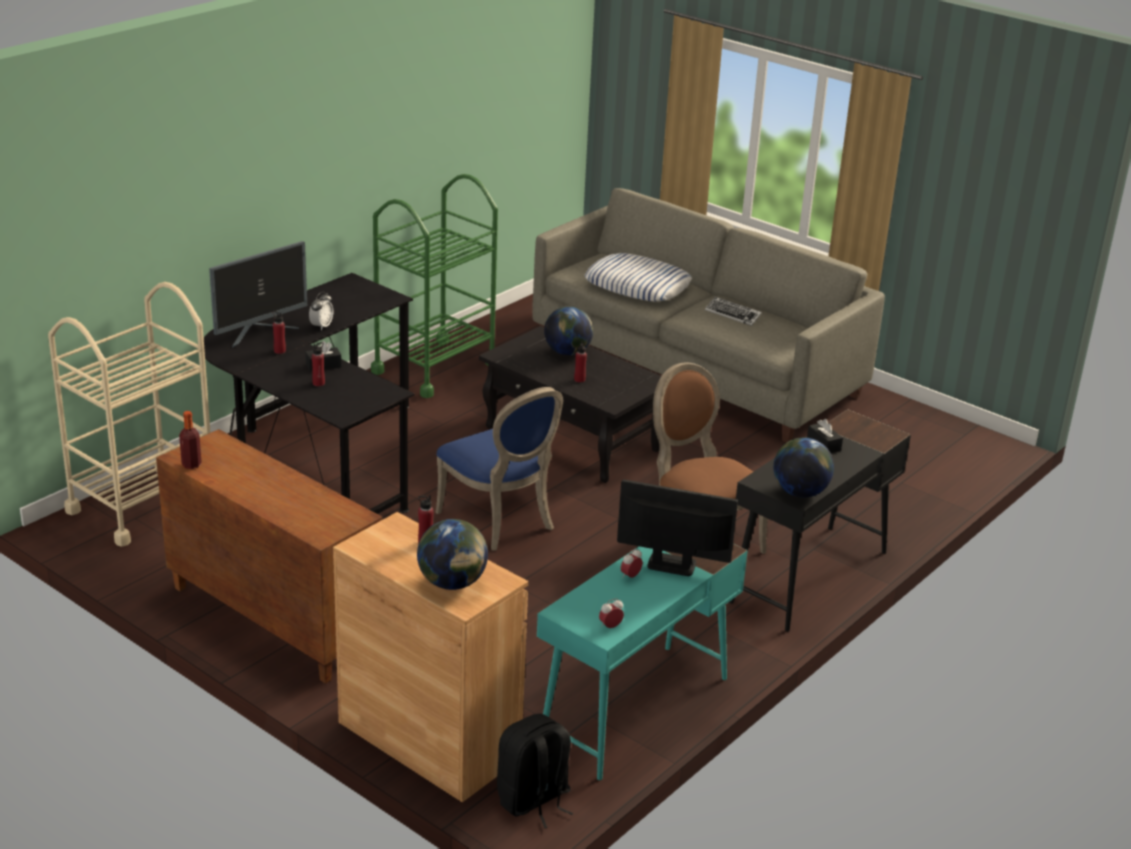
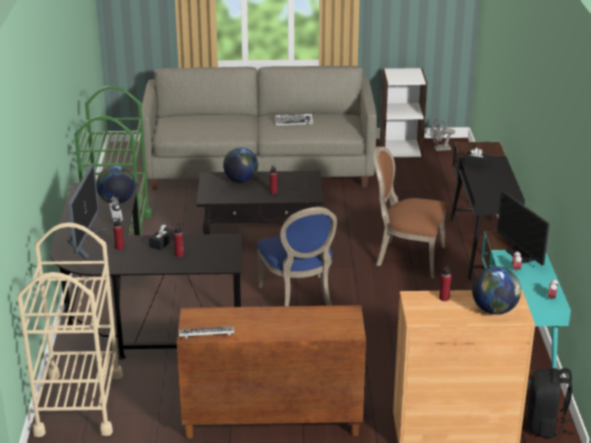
camera: 40 degrees left, 0 degrees up
(191, 465) = (206, 335): bottle -> keyboard
(501, 521) = (299, 299): blue chair -> blue chair turned 60 degrees clockwise
(638, 285) = (218, 126): pillow -> none
(671, 564) = (521, 254): monitor -> monitor turned 90 degrees counterclockwise
(800, 492) = (507, 191): globe -> globe (117, 201)
(912, 419) = (400, 148): none -> white bookcase
(965, 442) = (439, 149): none -> grey fan

